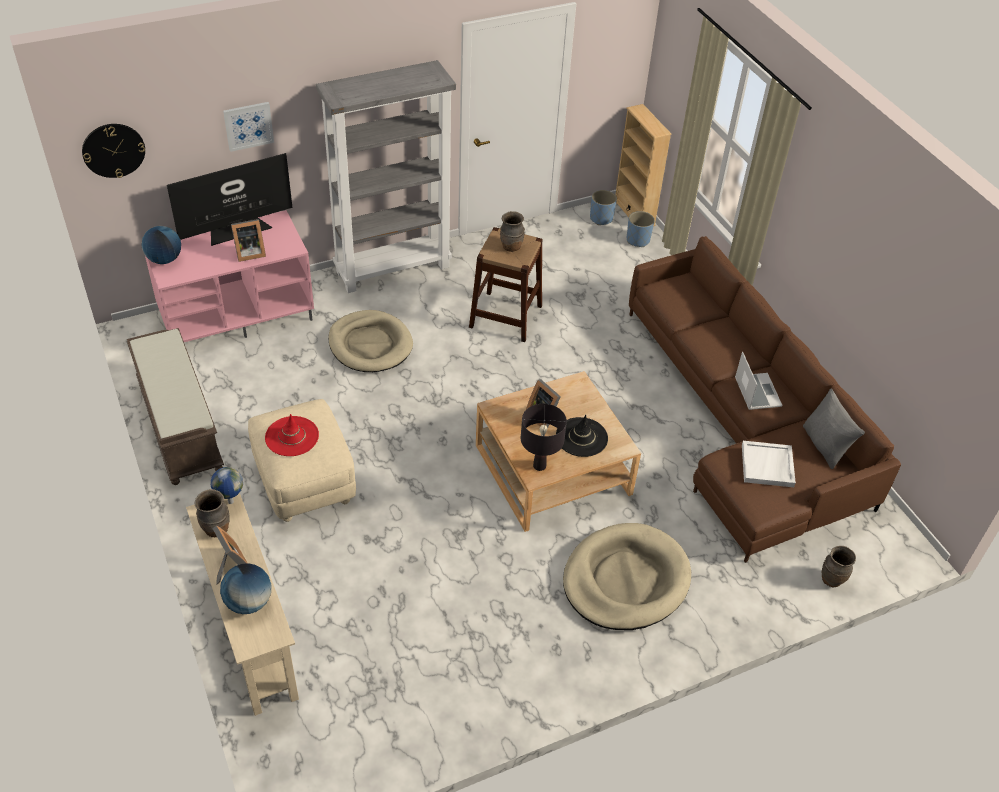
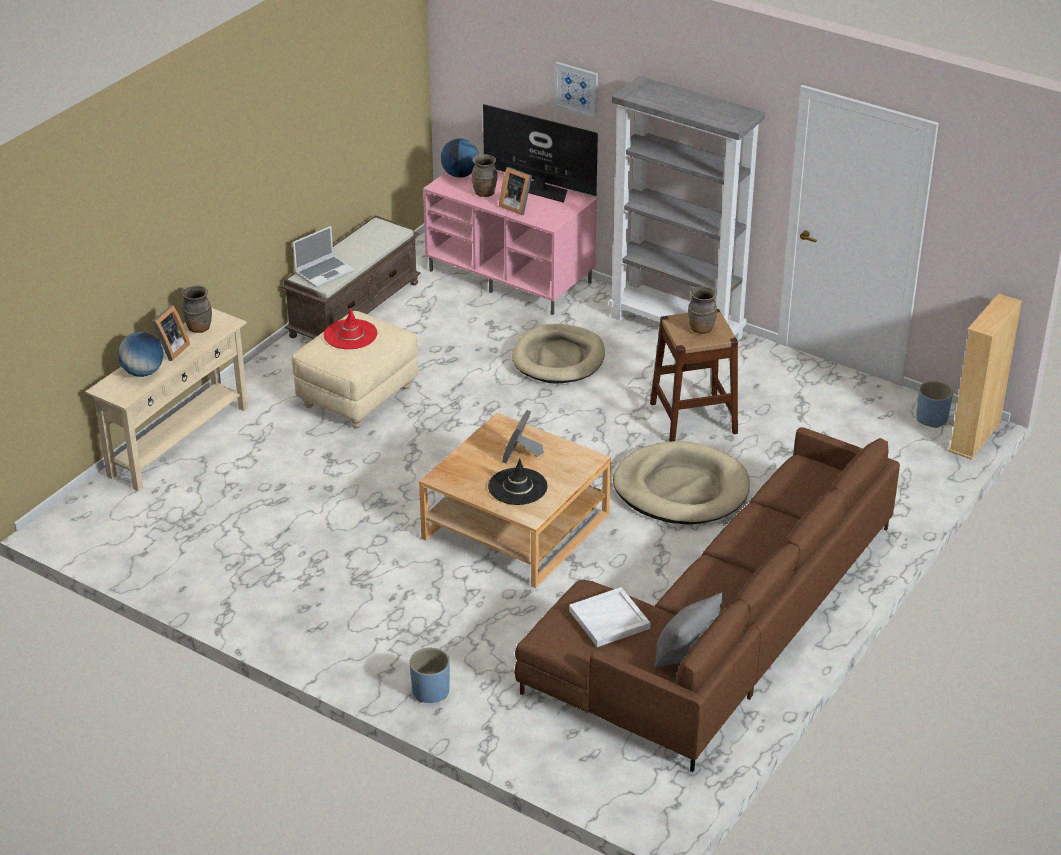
camera: 60 degrees right, 10 degrees down
(113, 150) = (463, 52): wall clock -> none
(230, 501) = (231, 322): globe -> none
(539, 466) = (455, 476): black table lamp -> none
(625, 580) = (421, 621): beige dog bed -> beige dog bed (681, 489)
(638, 240) = (929, 456): blue planter -> blue planter (430, 691)
(756, 392) = (712, 579): laptop -> laptop (324, 272)
(832, 579) = (557, 764): brown vase -> brown vase (485, 193)

